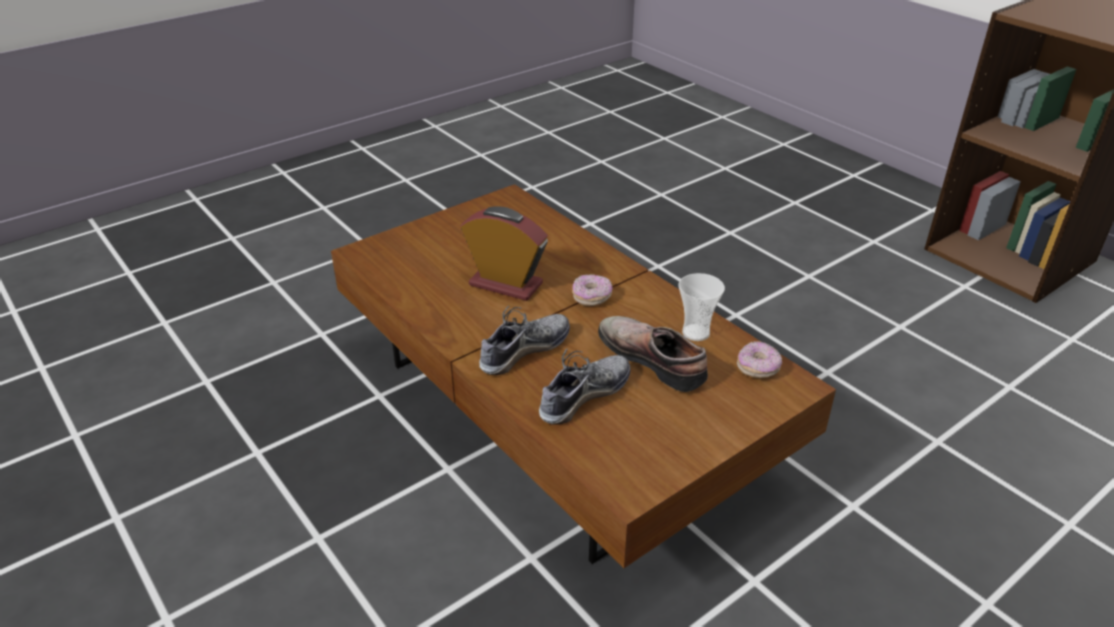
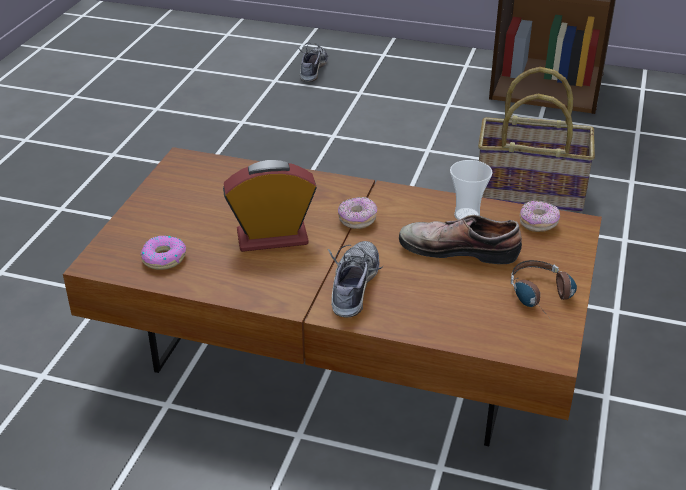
camera: 35 degrees left, 0 degrees up
(408, 267) = (163, 258): none -> donut
(584, 396) = (441, 300): shoe -> shoe (312, 70)
(681, 438) = (544, 298): none -> headphones
(878, 351) = (530, 190): none -> basket

